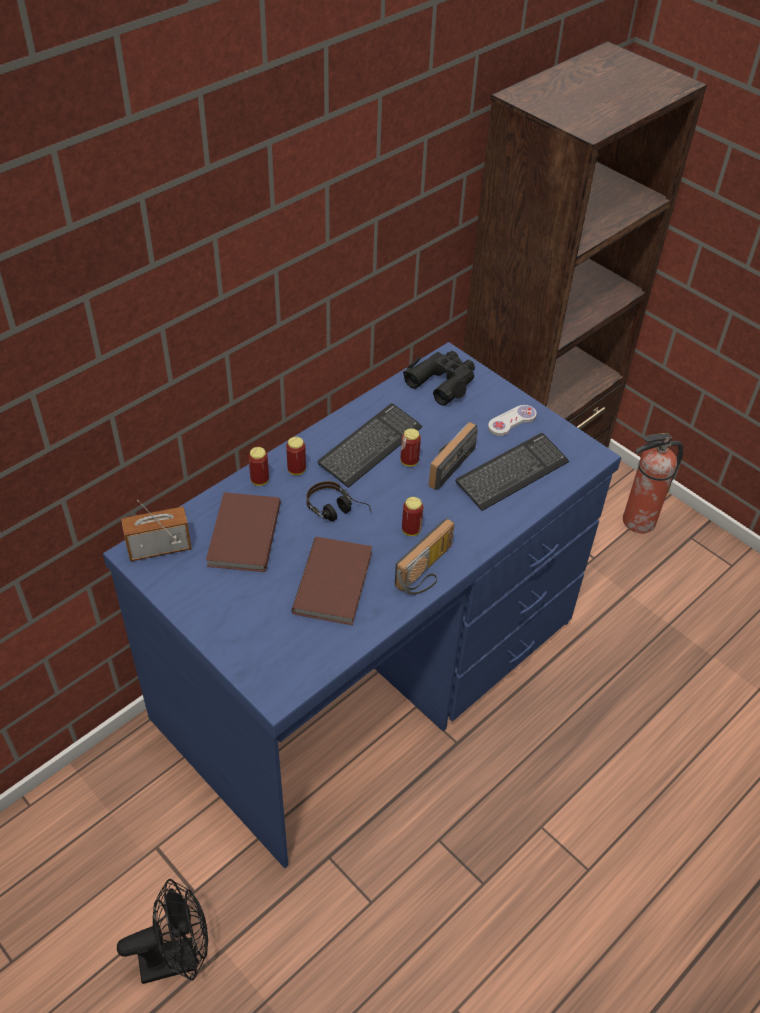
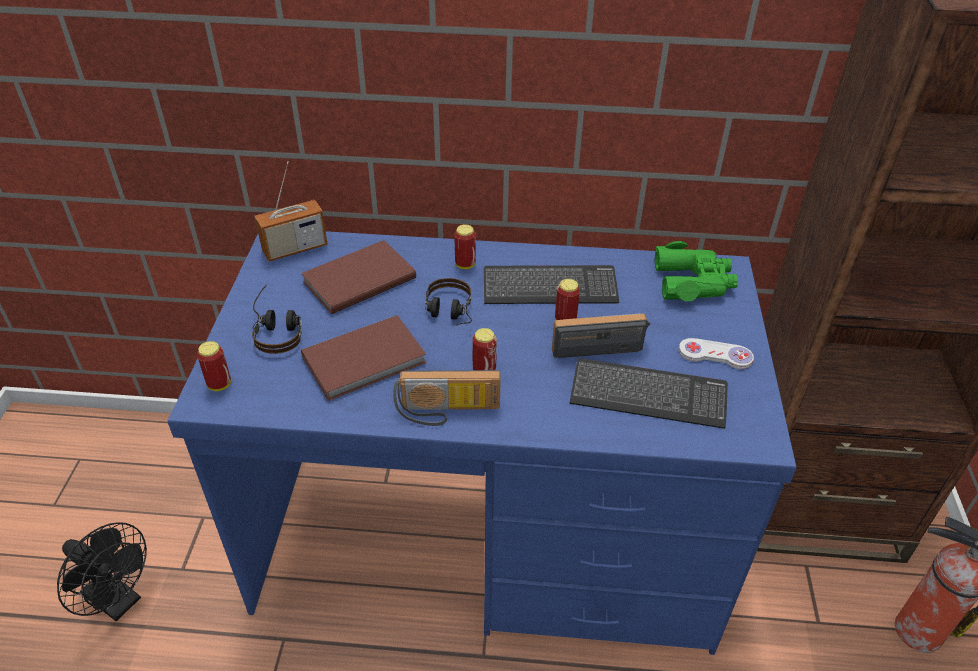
camera: 50 degrees right, 5 degrees down
(159, 548) = (295, 248): radio -> radio turned 120 degrees clockwise
(245, 610) = (278, 328): none -> headphones
(260, 480) = (428, 253): can -> can (219, 384)
(442, 381) = (693, 282): black binoculars -> green binoculars

